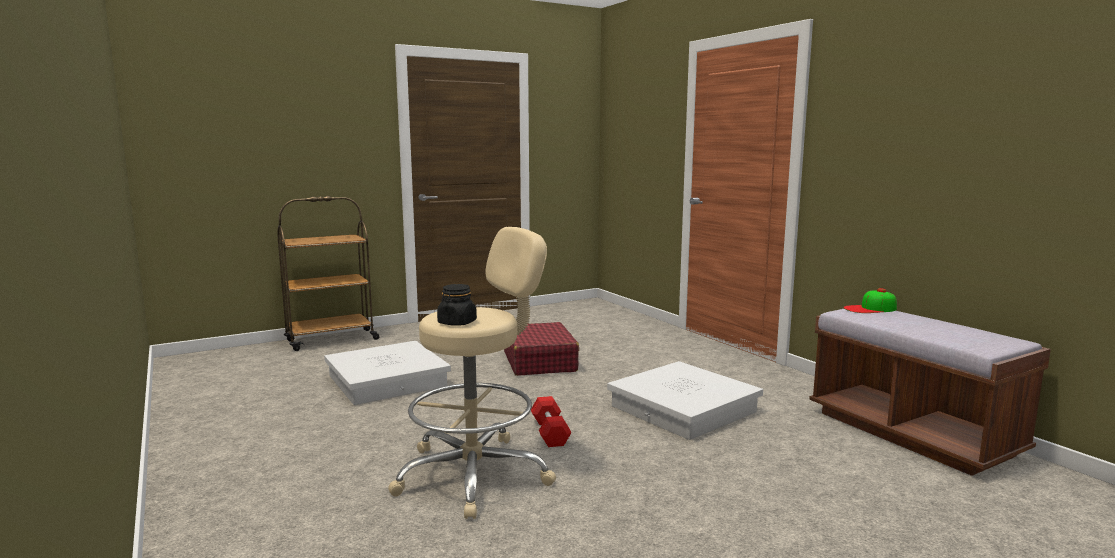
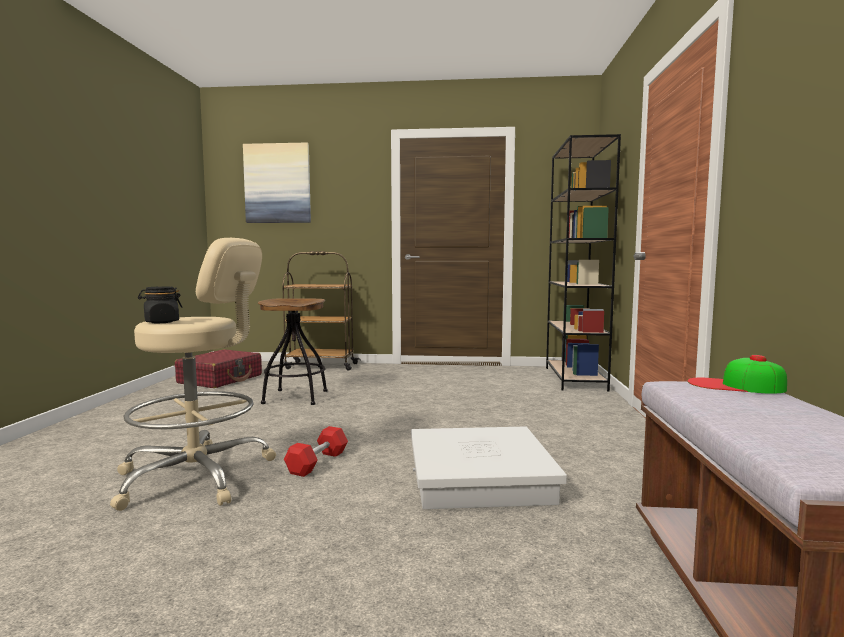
camera: 35 degrees right, 5 degrees down
(244, 104) = (277, 183): none -> picture
(387, 380) = (296, 397): white storage box -> brown stool
(539, 361) = (430, 406): red suitcase -> red suitcase (221, 379)
(606, 311) = (575, 379): none -> beige bookcase

